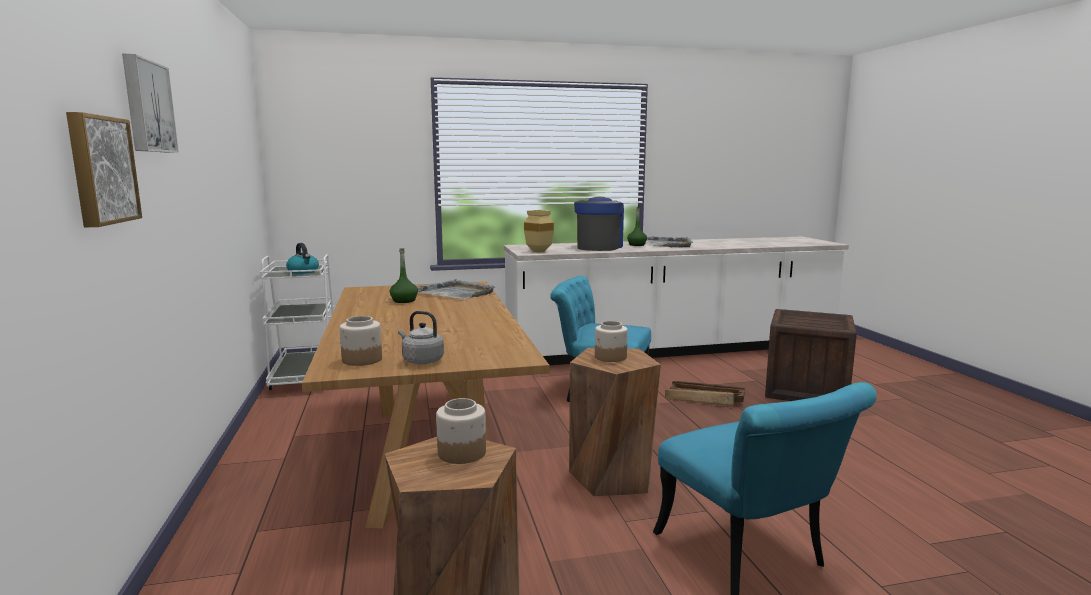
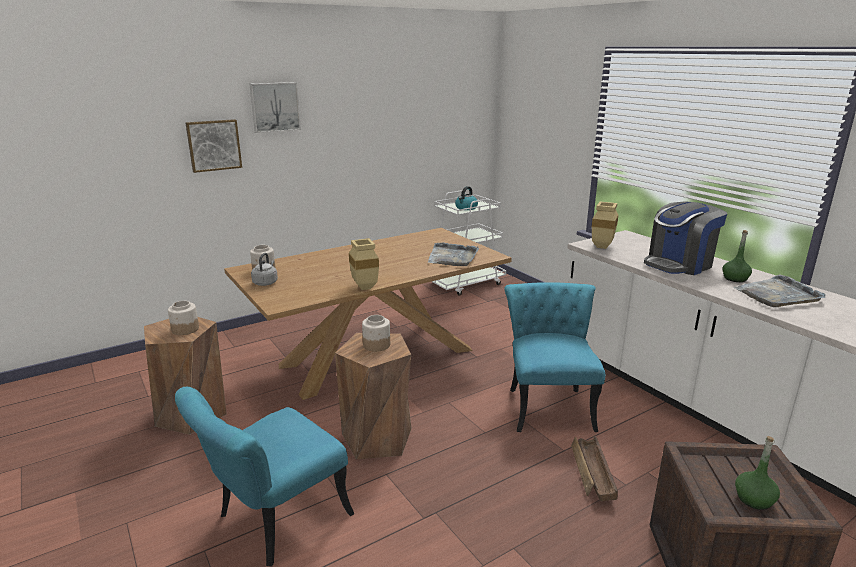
camera: 70 degrees right, 10 degrees up
(404, 301) = (412, 249): green bottle -> green bottle (754, 499)
(508, 323) = (366, 288): none -> beige vase
(599, 247) = (679, 264): coffee machine -> coffee machine turned 150 degrees clockwise

